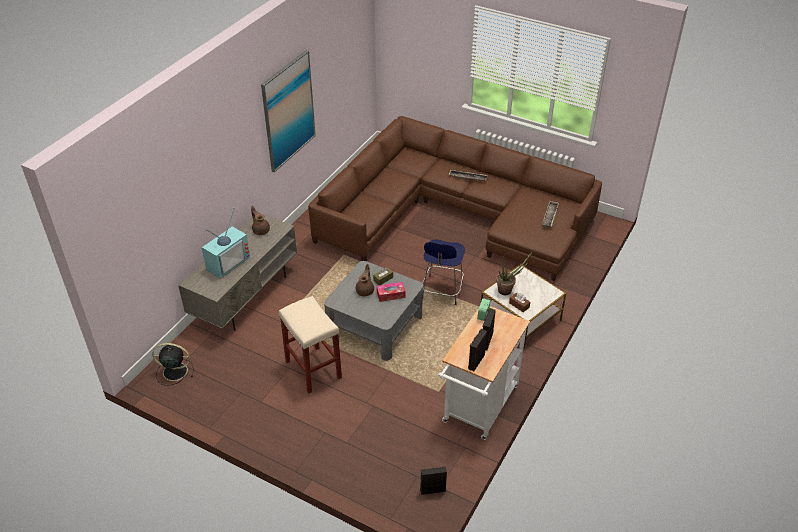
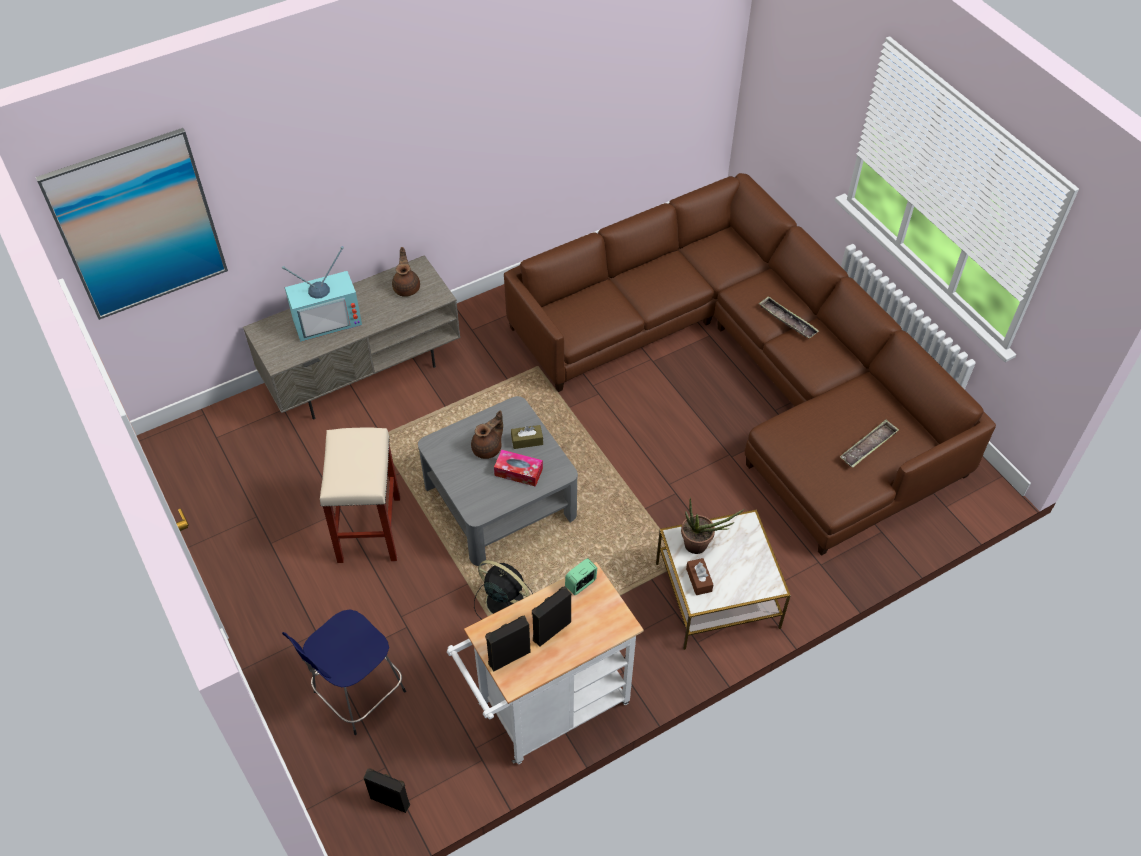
camera: 30 degrees right, 10 degrees up
(174, 371) = (200, 444): black fan -> black fan (503, 600)
(288, 111) = (514, 117): picture -> picture (138, 225)
(442, 291) = (634, 491): blue stool -> blue stool (357, 694)

